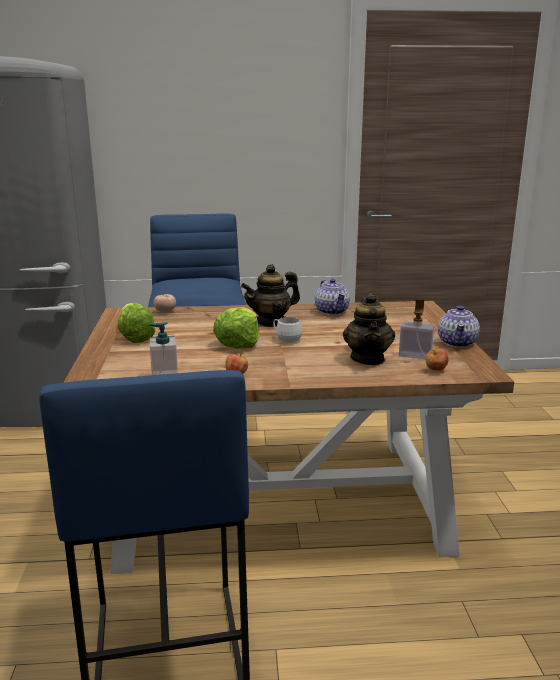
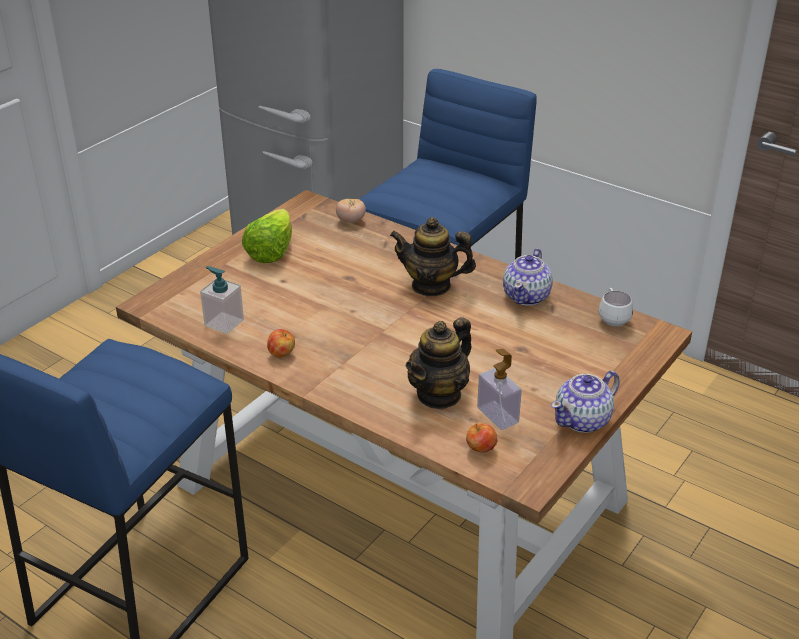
camera: 40 degrees right, 15 degrees up
(238, 343) = (350, 305): lettuce -> none
(285, 339) = (403, 322): white mug -> white mug (612, 317)

